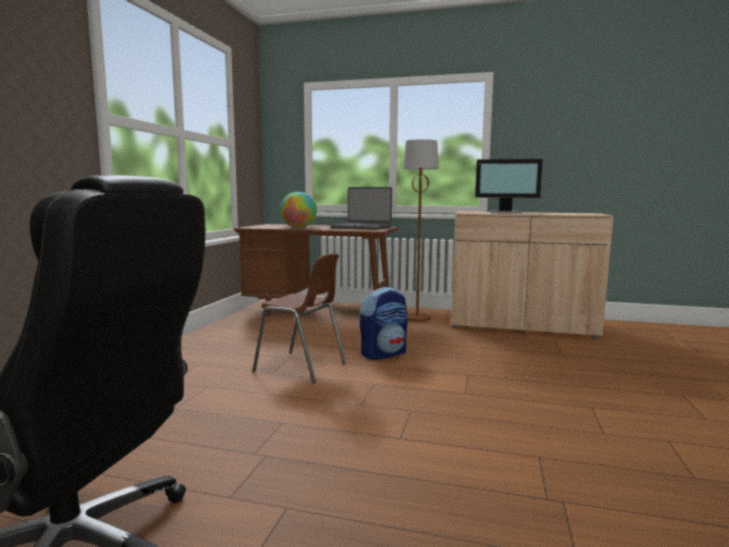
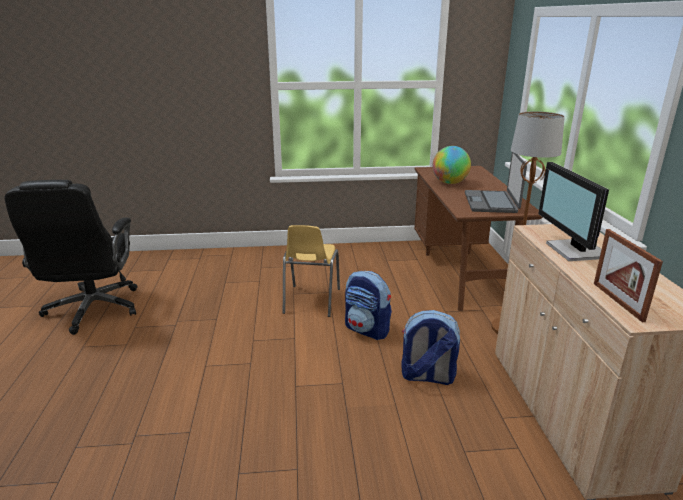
camera: 70 degrees right, 15 degrees up
(301, 367) = (311, 301): brown chair -> yellow chair
(469, 347) = (427, 376): none -> backpack
(577, 214) = (617, 301): none -> picture frame

